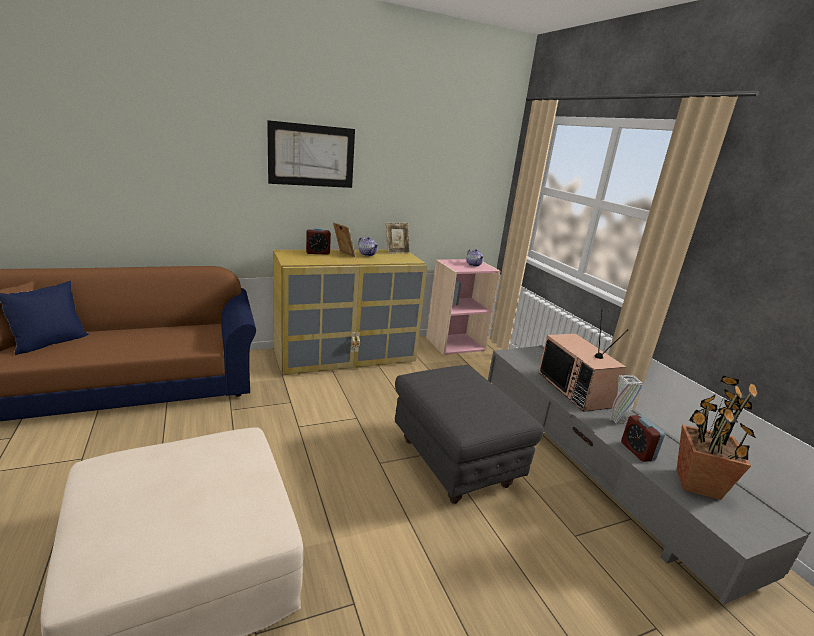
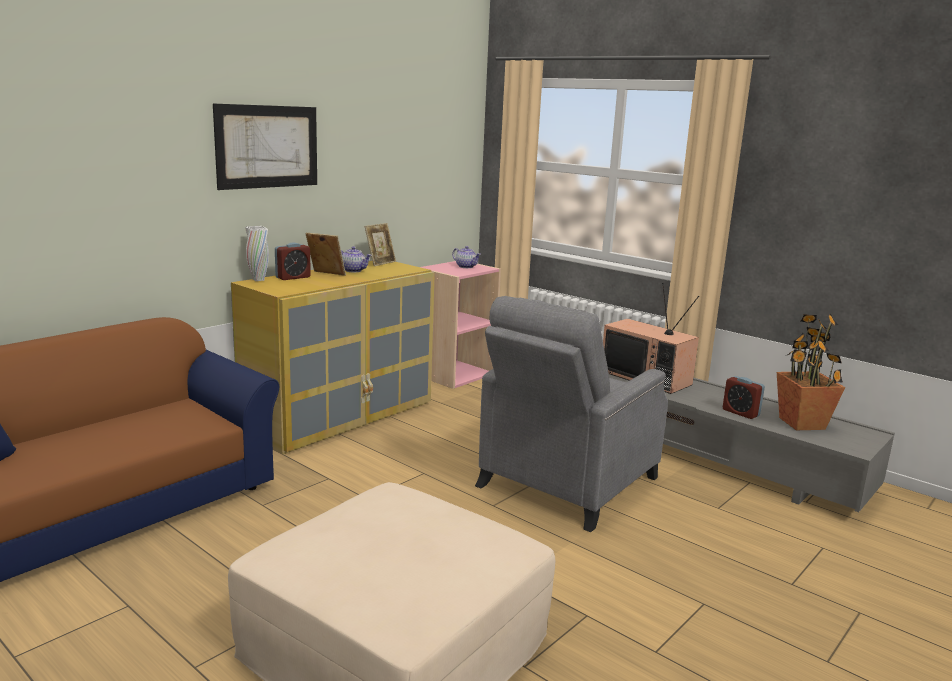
camera: 25 degrees left, 5 degrees down
(453, 462) = (564, 484): grey ottoman -> grey armchair
(617, 421) = (705, 394): white vase -> white vase (258, 280)

